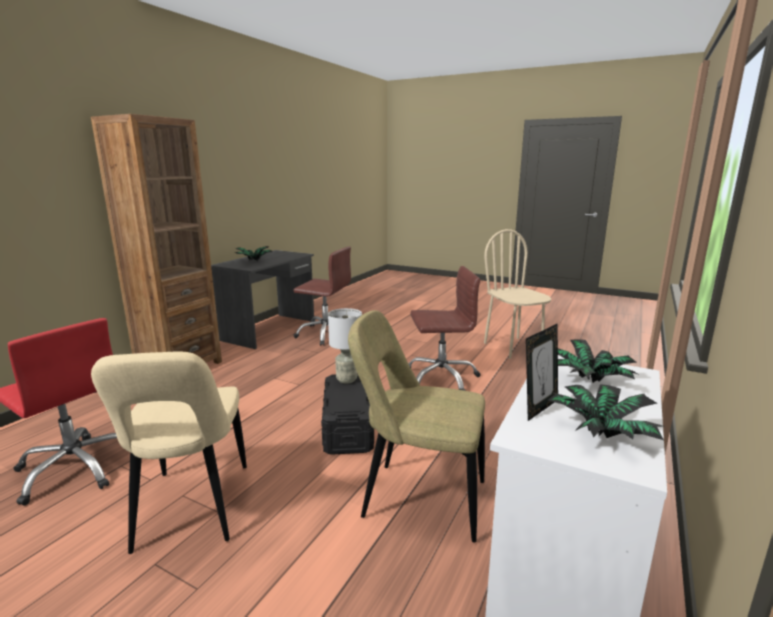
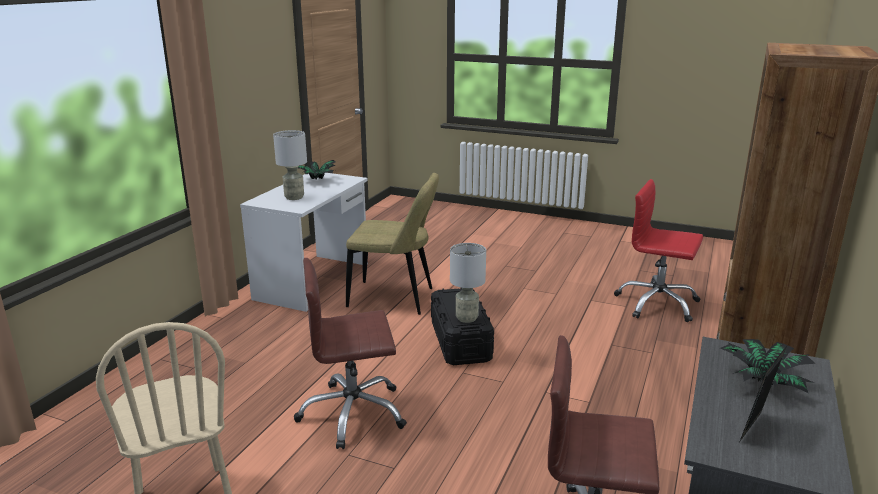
camera: 175 degrees right, 5 degrees up
(192, 510) = (541, 288): beige chair -> none
(538, 408) = (336, 187): picture frame -> picture frame (755, 429)
(588, 381) = (294, 197): potted plant -> grey table lamp

